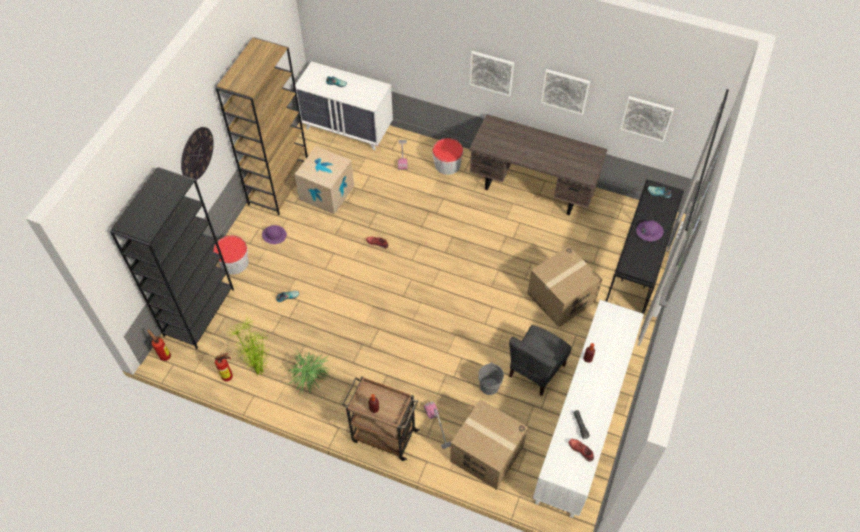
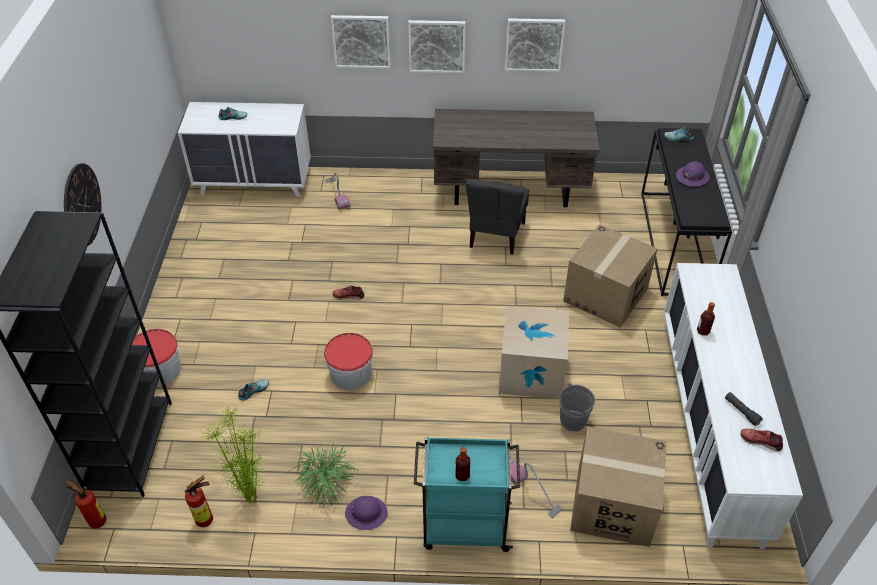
camera: 20 degrees left, 10 degrees down
(274, 235) = (205, 322): purple hard hat -> purple hard hat (366, 513)
(279, 185) = (188, 263): brown bookcase -> none
(327, 193) = (257, 256): cardboard box -> cardboard box (531, 372)
(383, 435) = (464, 527): brown cart -> turquoise cart
(447, 164) = (397, 190): bucket -> bucket (350, 373)
(535, 370) = (620, 384): grey chair -> grey chair (496, 235)
(646, 118) = (639, 52): picture -> picture (361, 41)

